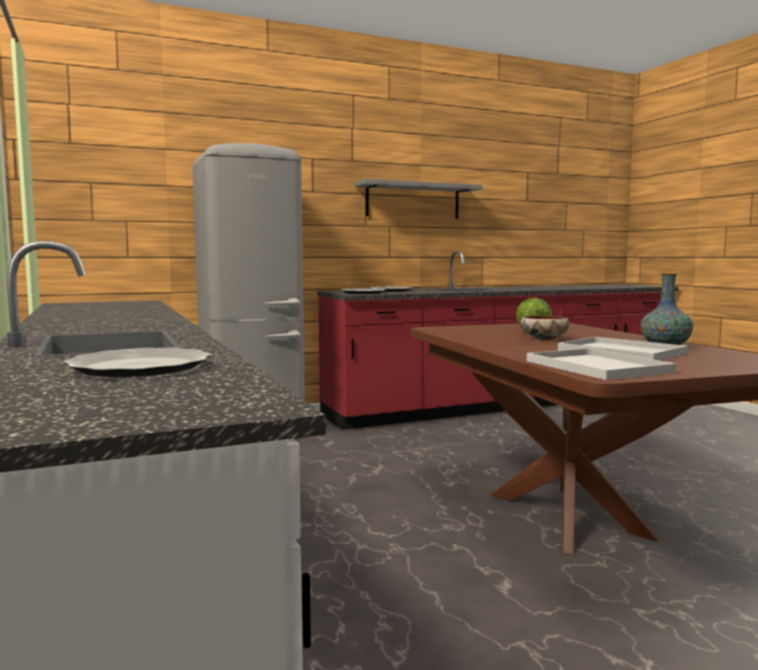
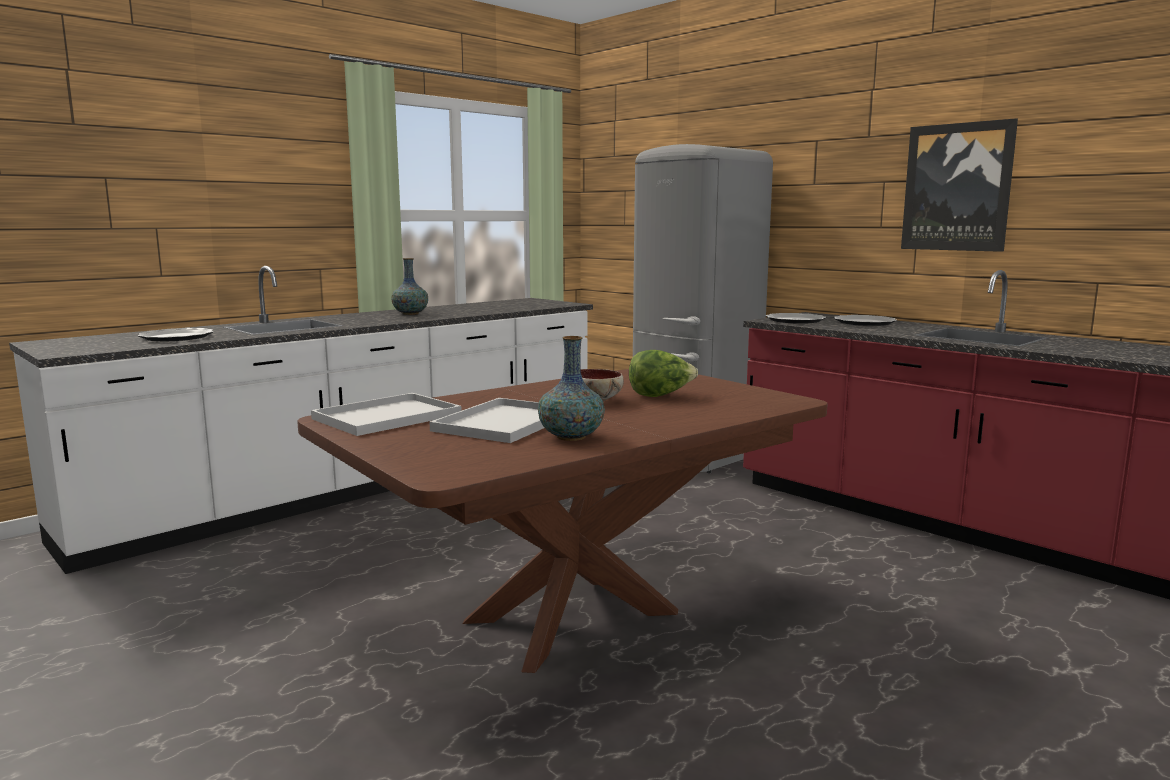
camera: 70 degrees right, 5 degrees up
(100, 319) = (410, 314): none -> vase
(413, 201) = (957, 187): grey shelf -> picture

